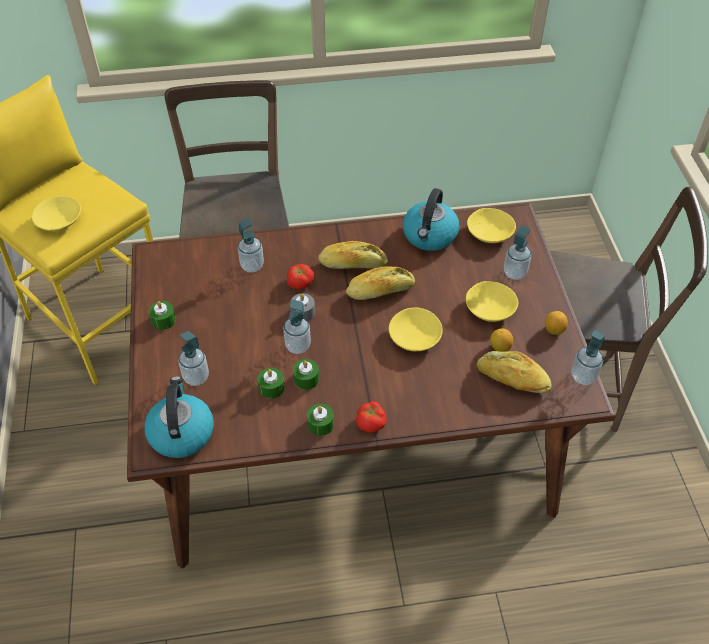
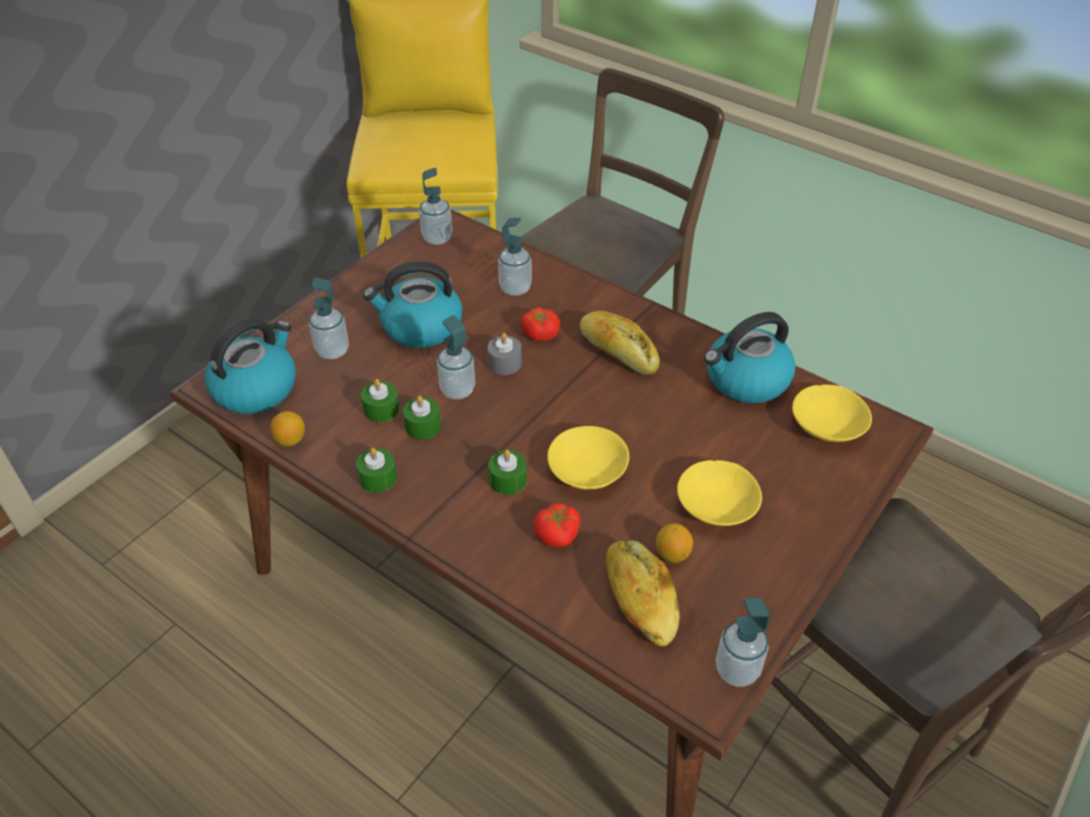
camera: 45 degrees right, 5 degrees down
(58, 221) = (400, 148): yellow bowl -> none
(163, 320) = (373, 283): green candle -> green candle (508, 480)
(228, 326) = (420, 327): none -> kettle
(371, 422) = (426, 517): tomato -> tomato (558, 535)
(380, 291) = (612, 397): bread -> none
(514, 273) = (802, 488): soap dispenser -> soap dispenser (437, 238)
(554, 330) = (769, 587): lemon -> lemon (290, 440)

